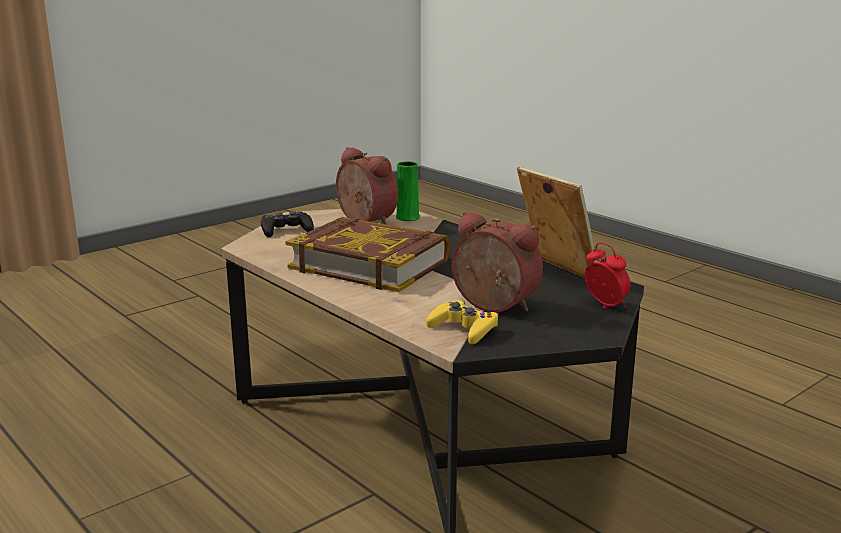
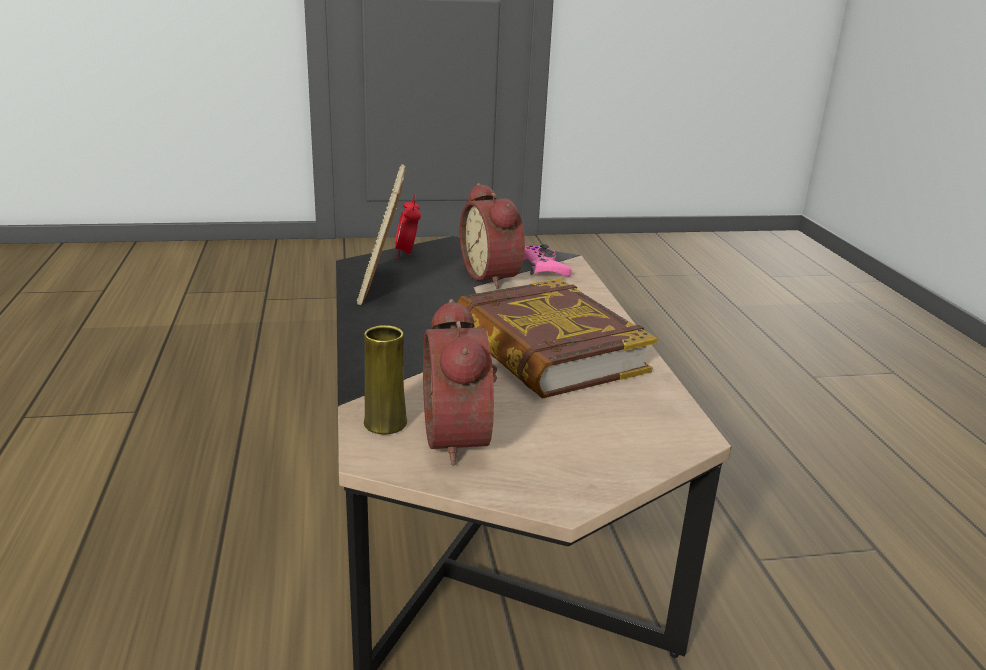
camera: 150 degrees left, 5 degrees up
(286, 230) = (606, 456): black game controller -> none
(407, 218) = (385, 423): green vase -> yellow vase
(463, 329) = (543, 268): yellow game controller -> pink game controller

